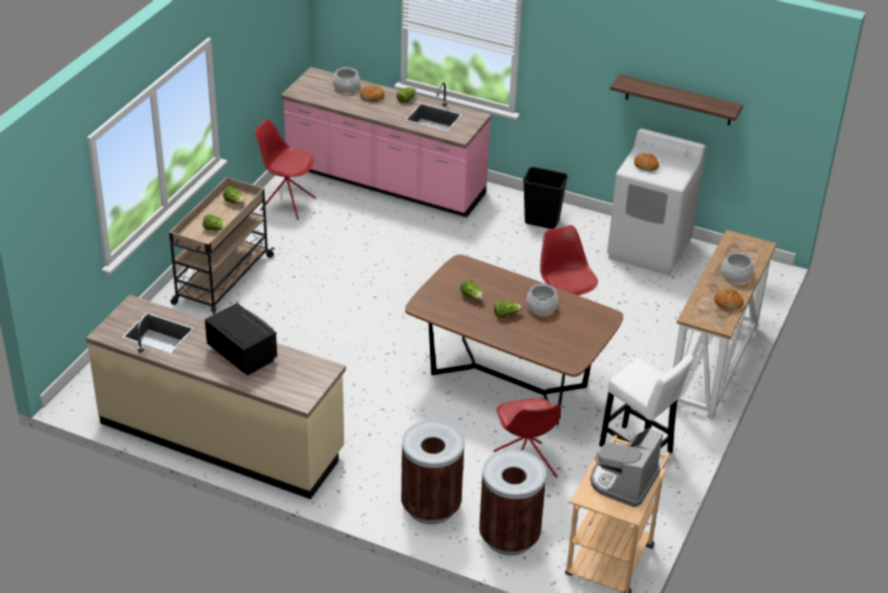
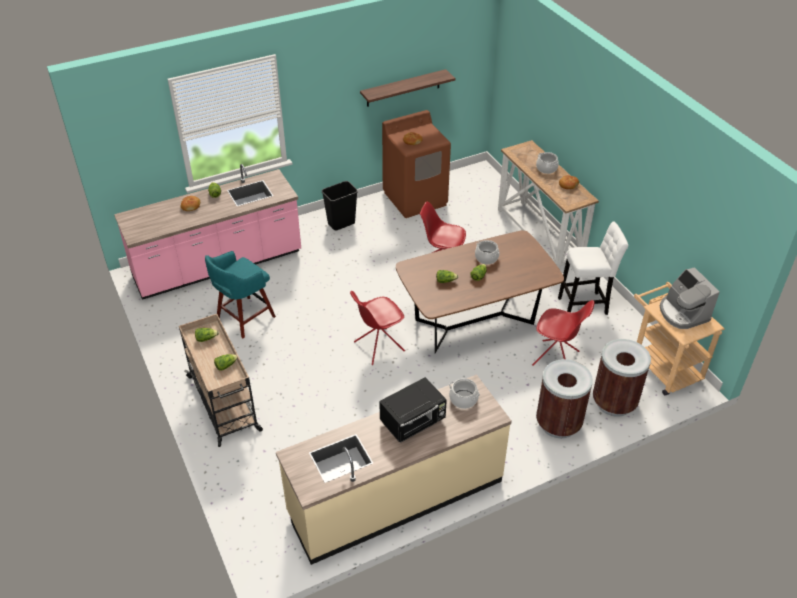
camera: 50 degrees left, 5 degrees up
(242, 354) = (413, 422): black microwave -> black microwave turned 150 degrees clockwise
(287, 204) = (180, 324): red chair -> red chair (378, 347)
(336, 234) = (244, 318): none -> turquoise stool
(346, 87) = (163, 211): cooking pot -> cooking pot (463, 399)
(649, 249) = (415, 198): white washing machine -> brown washing machine

